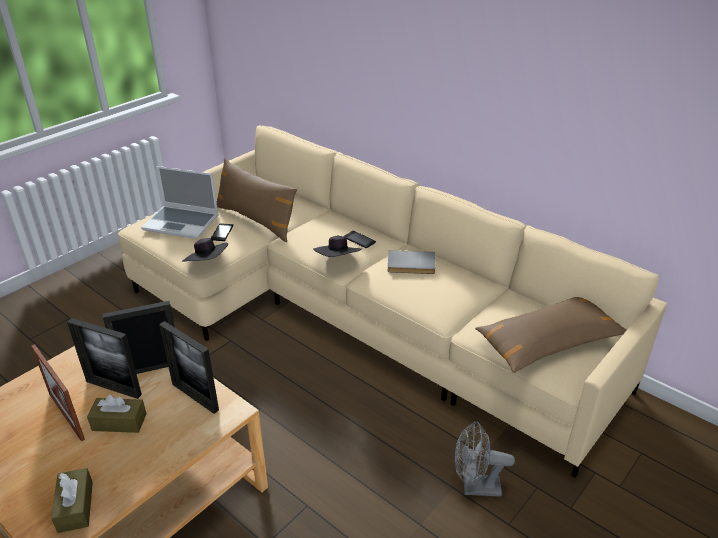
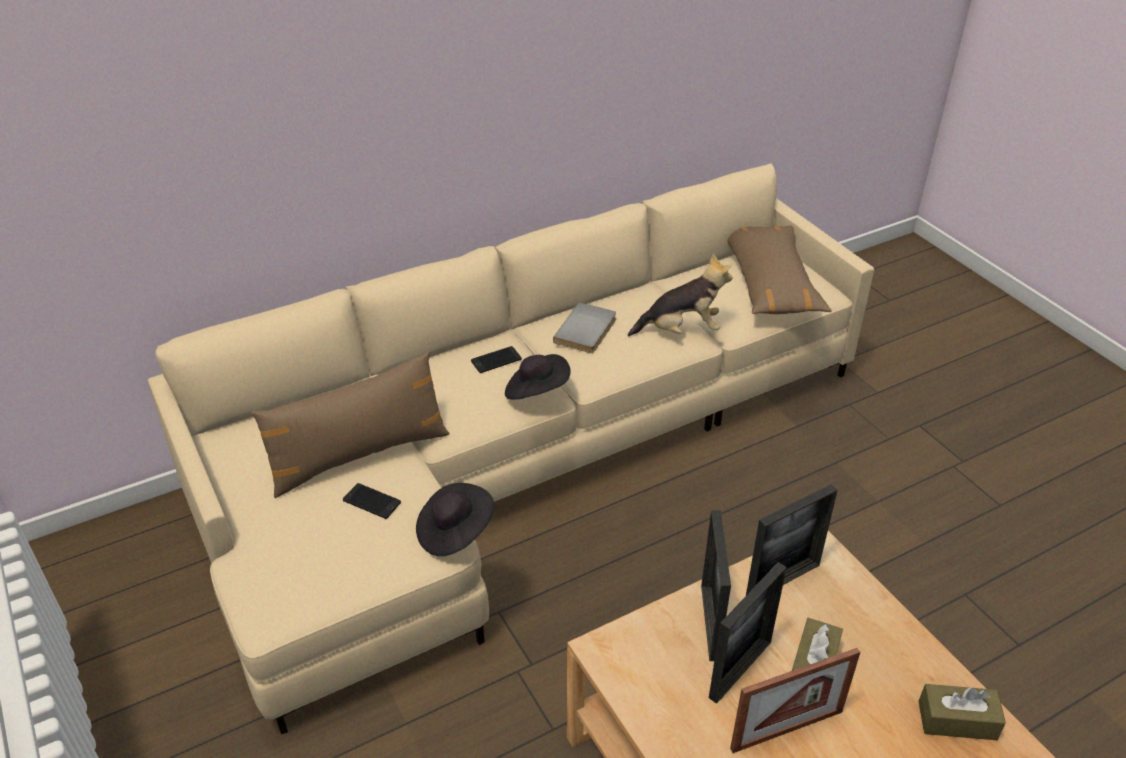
camera: 70 degrees left, 5 degrees up
(182, 223) = (303, 548): laptop -> none
(442, 305) = (681, 330): none -> plush toy
(475, 487) = (840, 446): grey fan -> none

